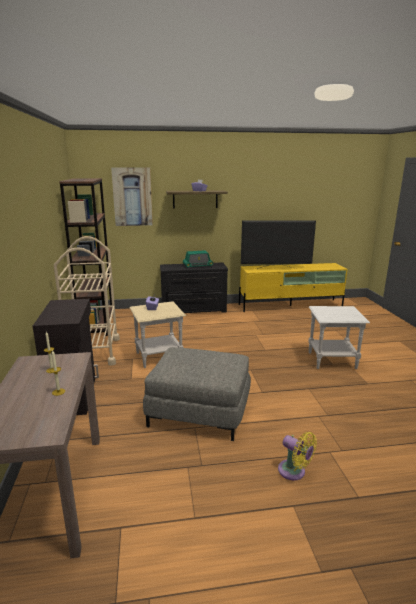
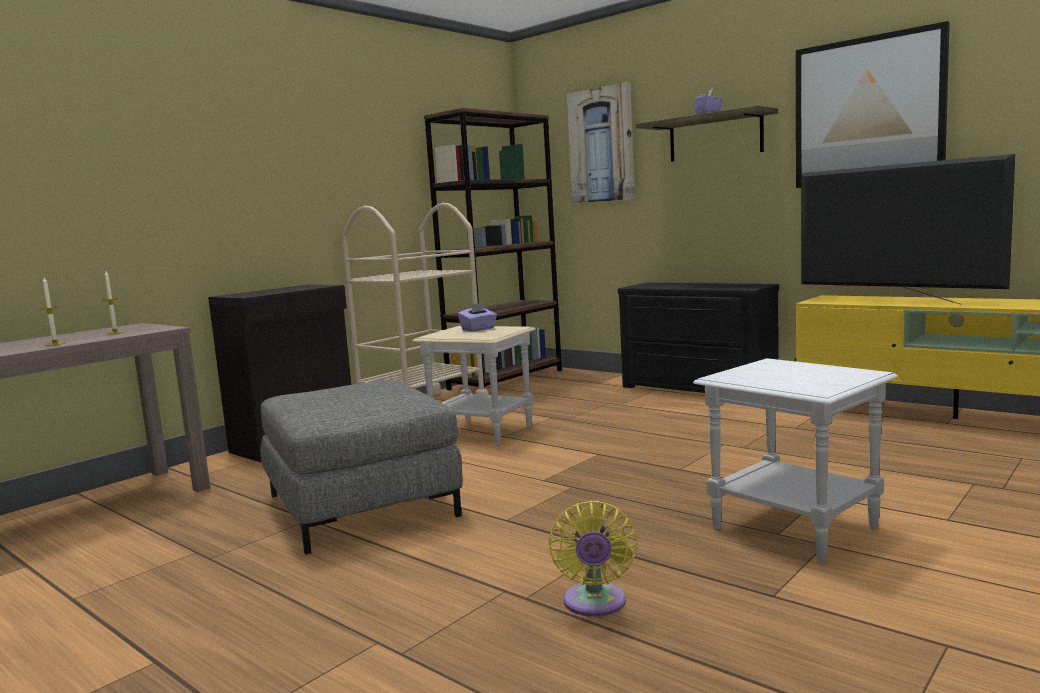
camera: 50 degrees right, 10 degrees down
(197, 265) = (705, 285): radio -> none
(258, 196) = (868, 111): none -> picture
(294, 472) = (264, 630): yellow fan -> yellow fan (594, 604)

